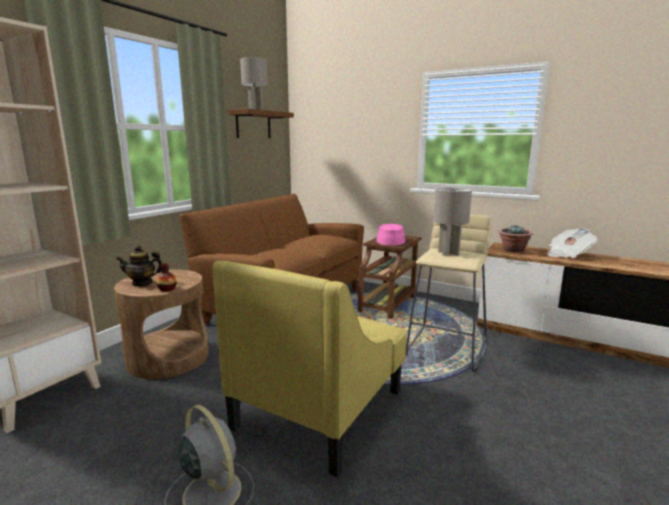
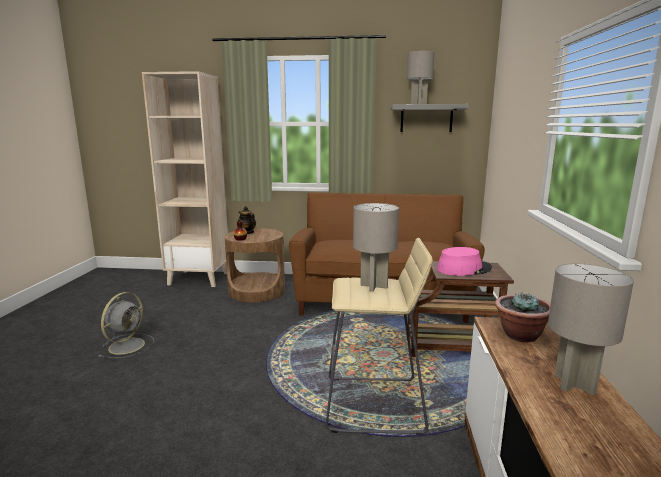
camera: 65 degrees right, 0 degrees up
(253, 125) = (426, 118): brown shelf -> grey shelf
(320, 407) = (220, 357): yellow armchair -> none
(567, 254) = (573, 384): newspaper -> grey table lamp

